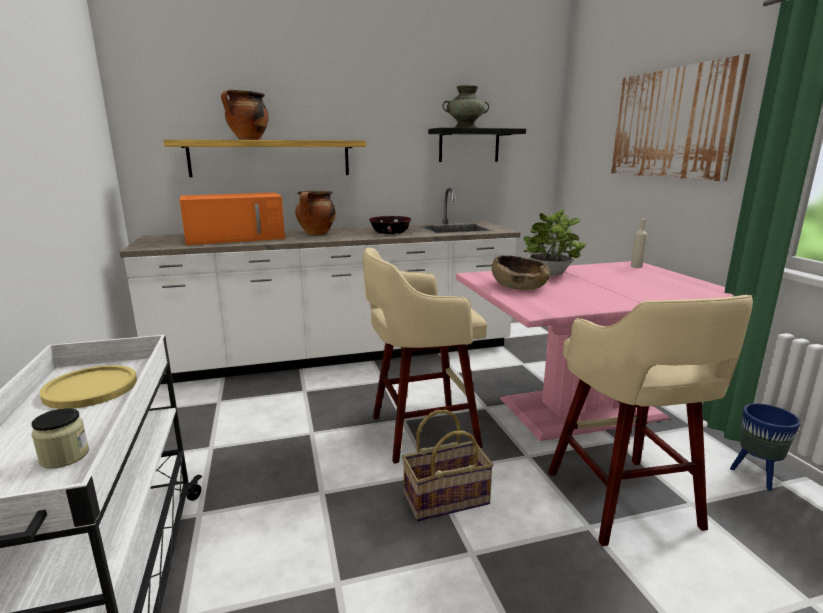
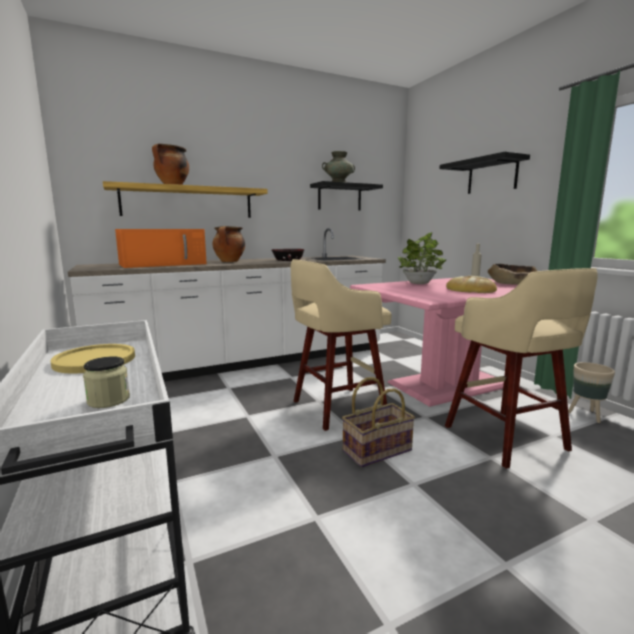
camera: 10 degrees left, 5 degrees down
(519, 286) = (404, 289): brown bowl -> brown bowl (511, 283)
(609, 291) = (470, 290): none -> bread
(671, 123) = (492, 176): picture -> black shelf
(756, 476) = (586, 415): blue planter -> beige planter

